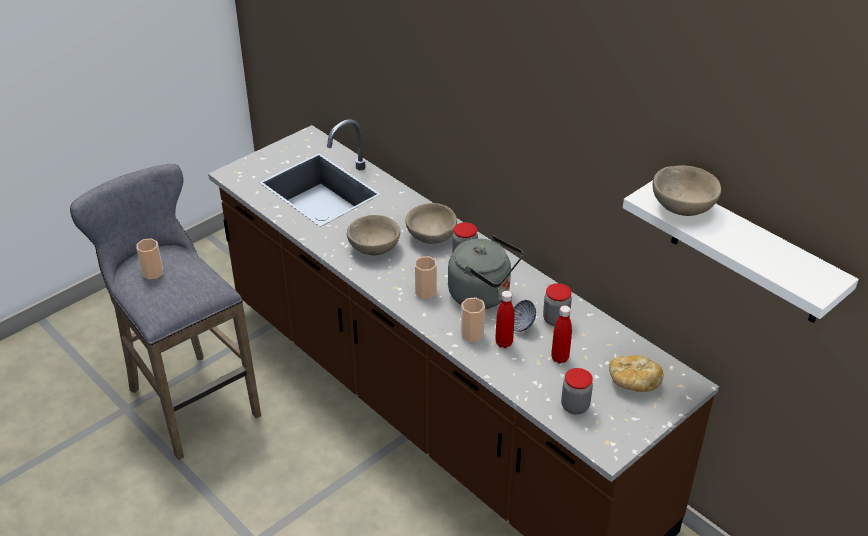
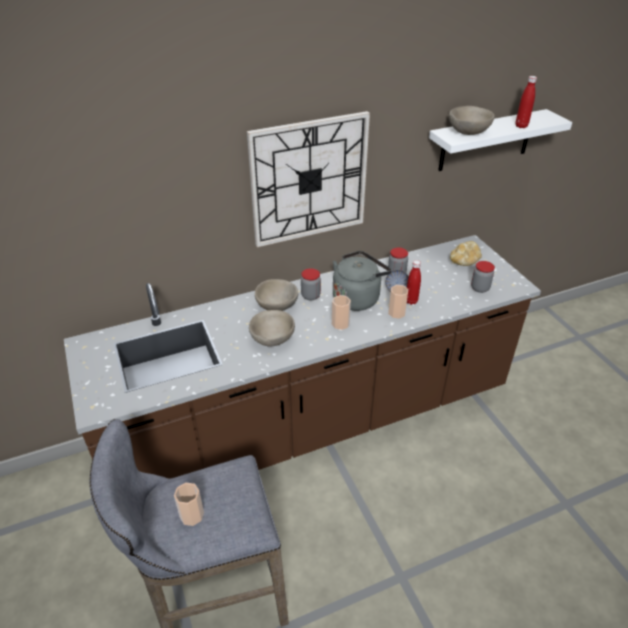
camera: 70 degrees left, 0 degrees up
(517, 132) = (309, 180): none -> wall clock
(559, 358) = (434, 282): red bottle -> red bottle (521, 126)

